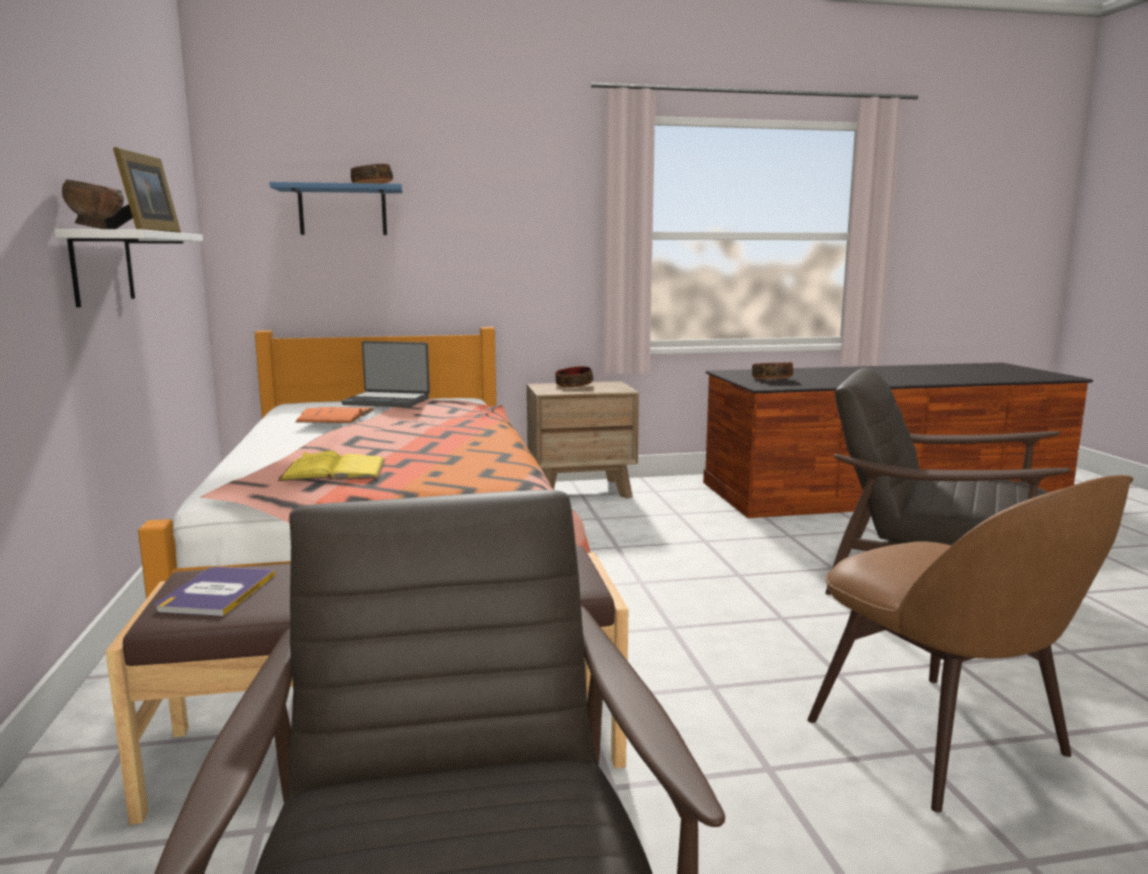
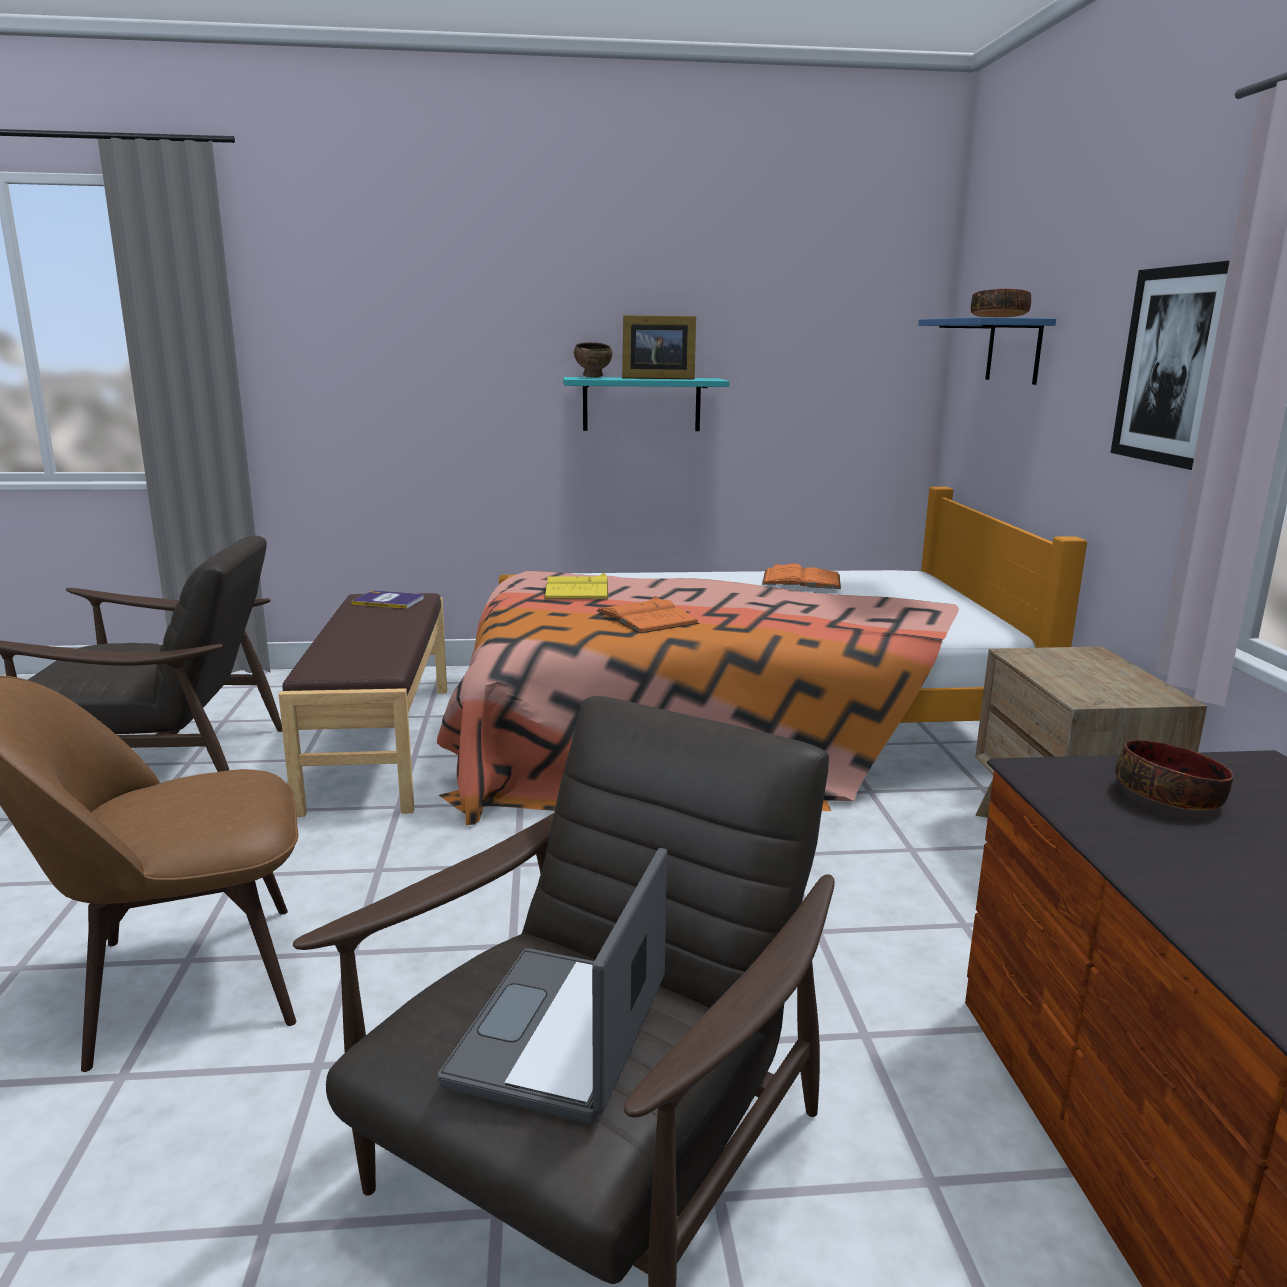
camera: 95 degrees right, 5 degrees up
(102, 267) = (641, 404): white shelf -> turquoise shelf
(387, 401) = (912, 593): laptop -> laptop (564, 1035)
(452, 450) = (646, 617): none -> orange book
(546, 218) = (1177, 366): none -> picture
(573, 385) = (1103, 670): bowl -> none

